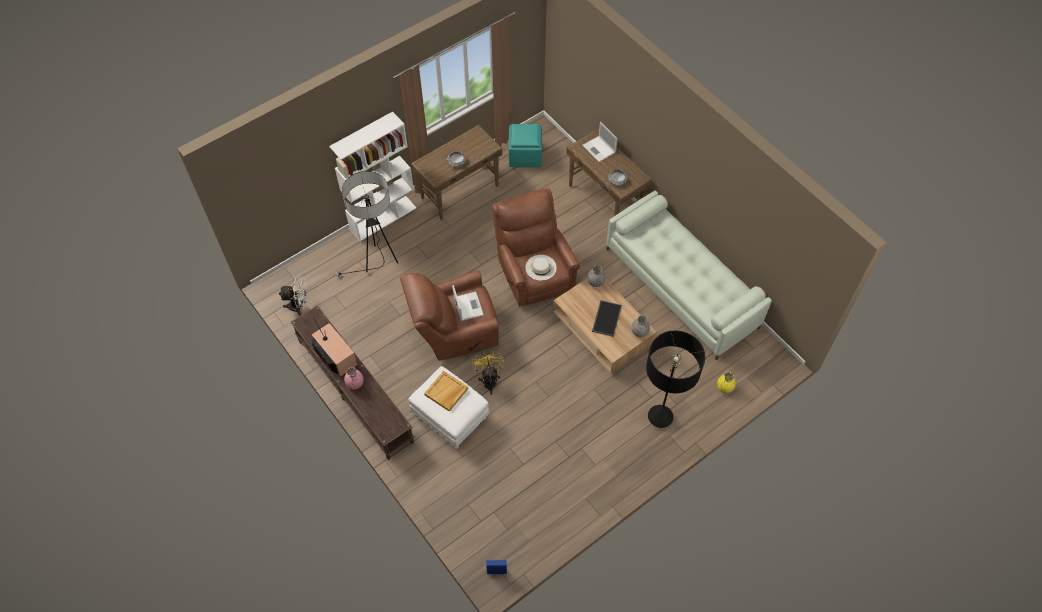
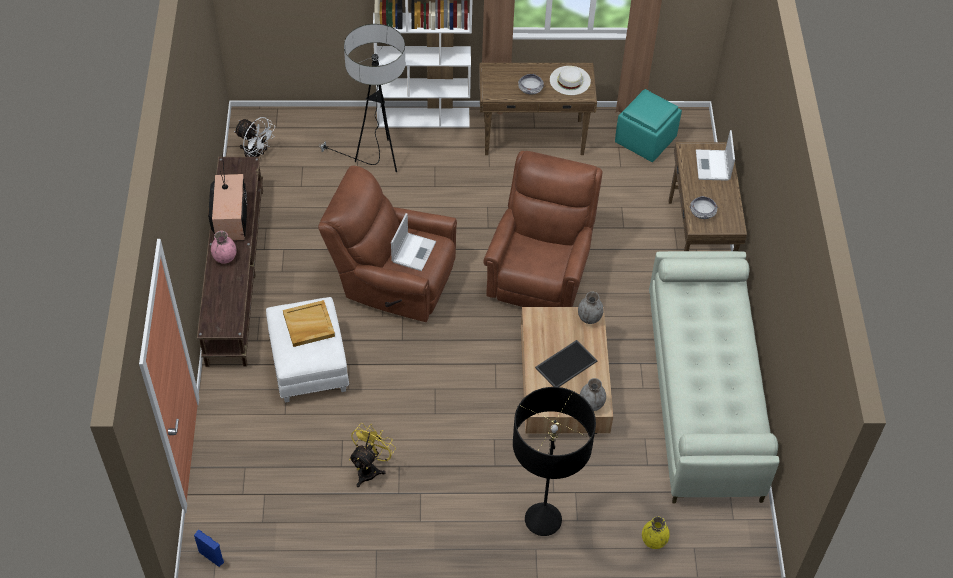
camera: 35 degrees right, 5 degrees down
(489, 380) = (385, 354): yellow fan -> yellow fan (370, 468)
(541, 267) = (533, 260): white hat -> white hat (570, 80)

